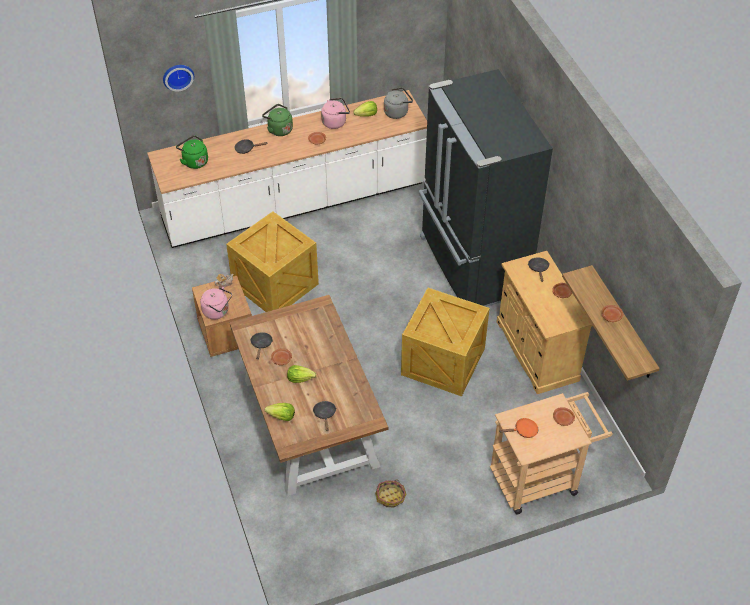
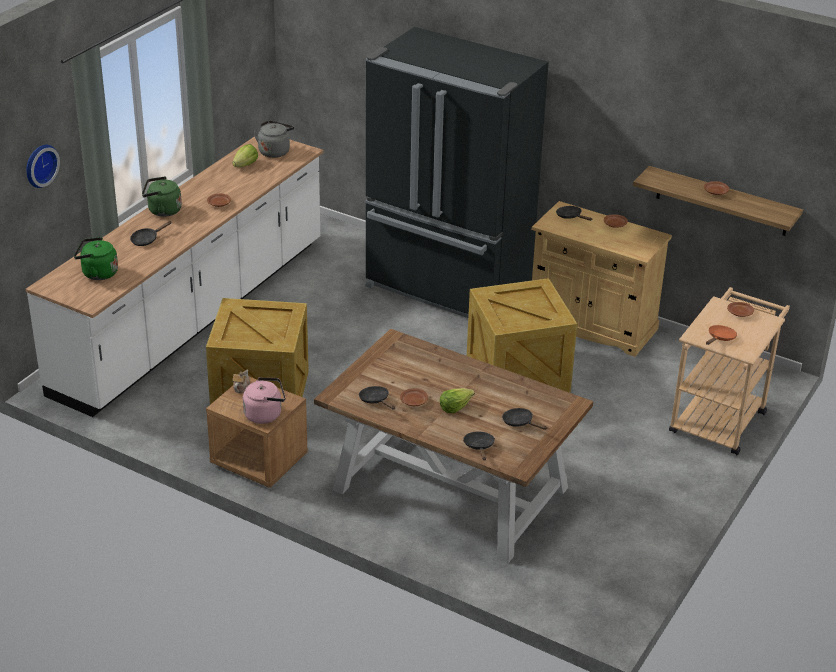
camera: 40 degrees left, 15 degrees down
(281, 416) = (479, 447): lettuce -> black frying pan
(335, 122) = (218, 182): pink kettle -> none
(391, 496) = (609, 506): basket -> none

